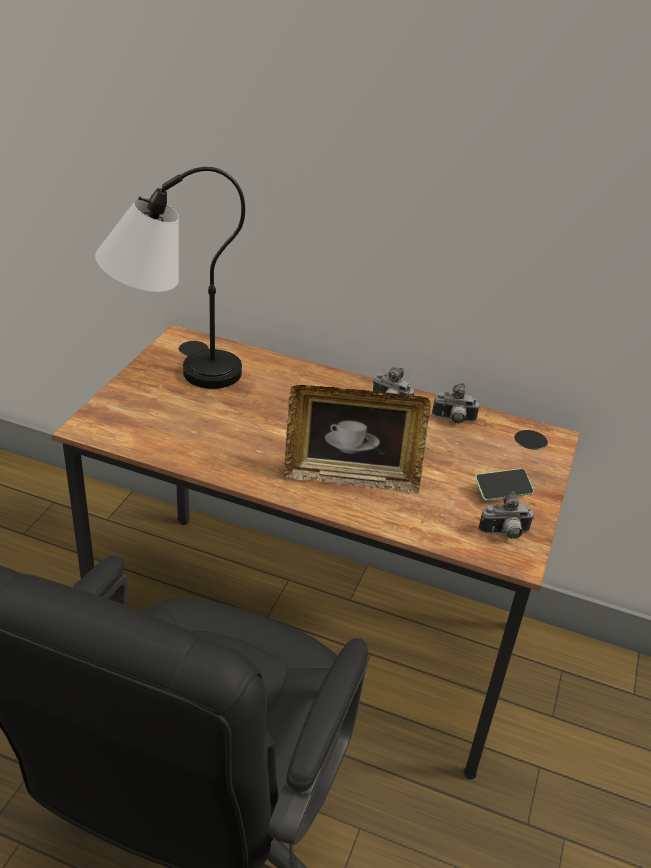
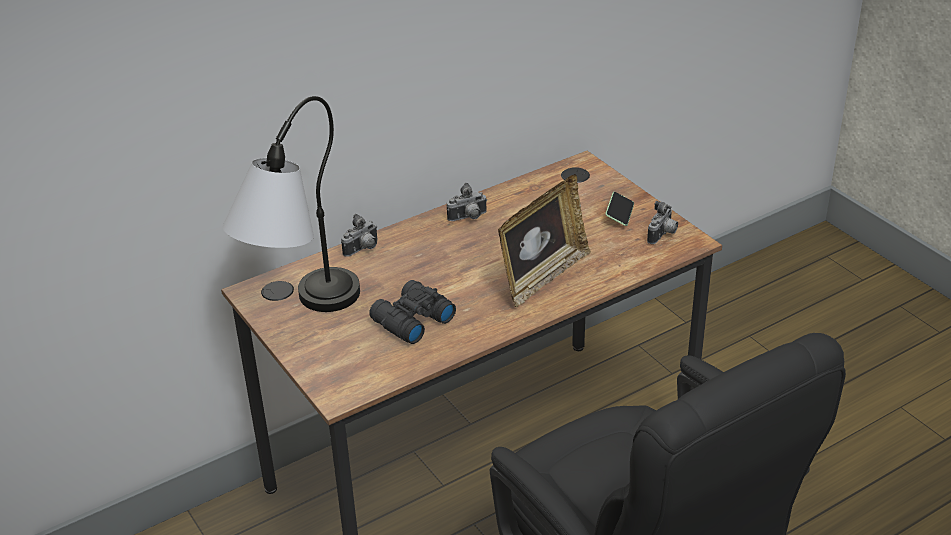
camera: 50 degrees left, 0 degrees up
(215, 426) = (410, 320): none -> black binoculars
(453, 420) = (520, 198): camera -> camera (363, 249)

